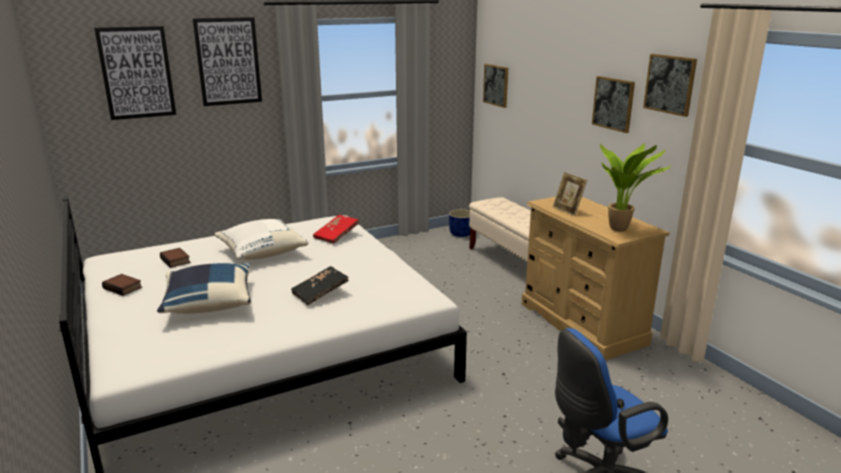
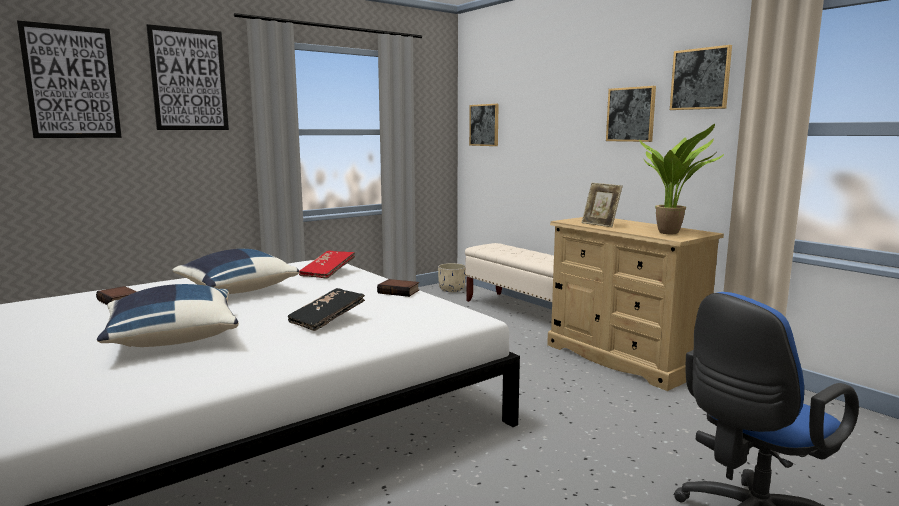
camera: 10 degrees left, 10 degrees down
(124, 287) = (42, 330): book -> book (399, 291)
(261, 253) = (236, 290): white pillow -> blue pillow
(461, 234) = (452, 290): blue planter -> beige planter

